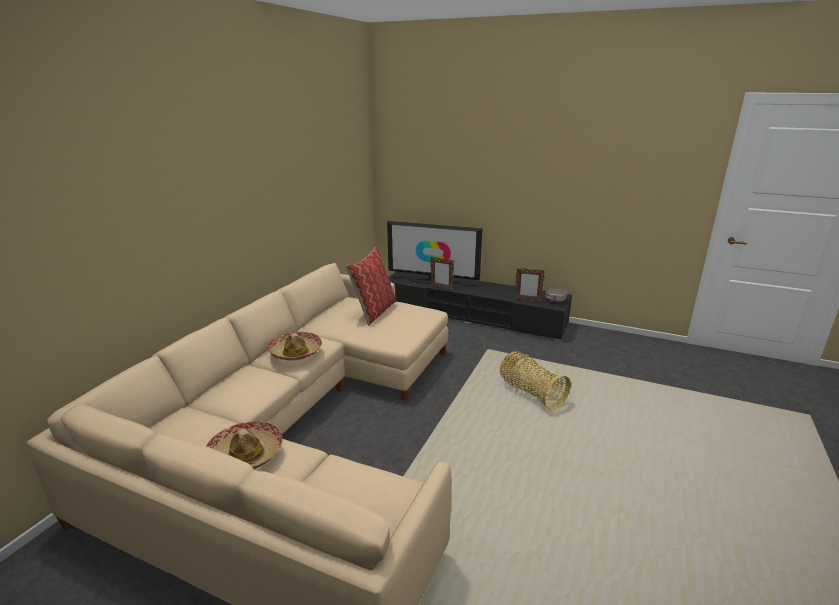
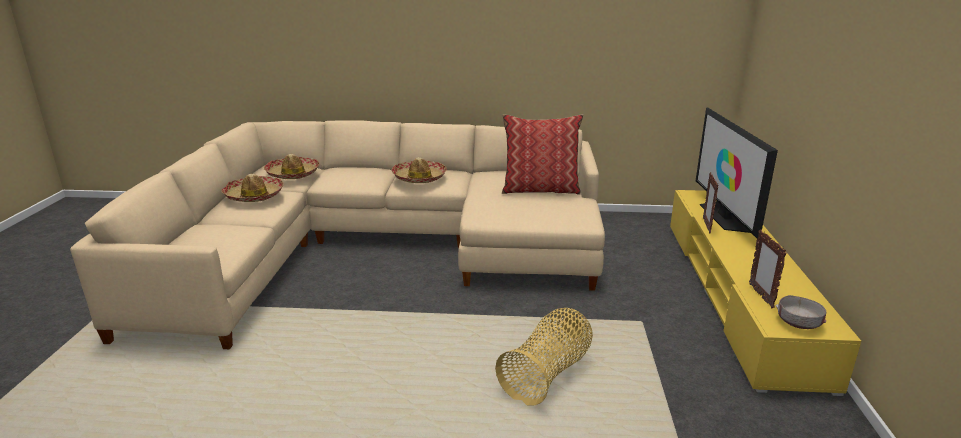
camera: 70 degrees right, 0 degrees up
(194, 423) = (293, 174): none -> hat
(473, 315) = (737, 294): black tv stand -> yellow tv stand

